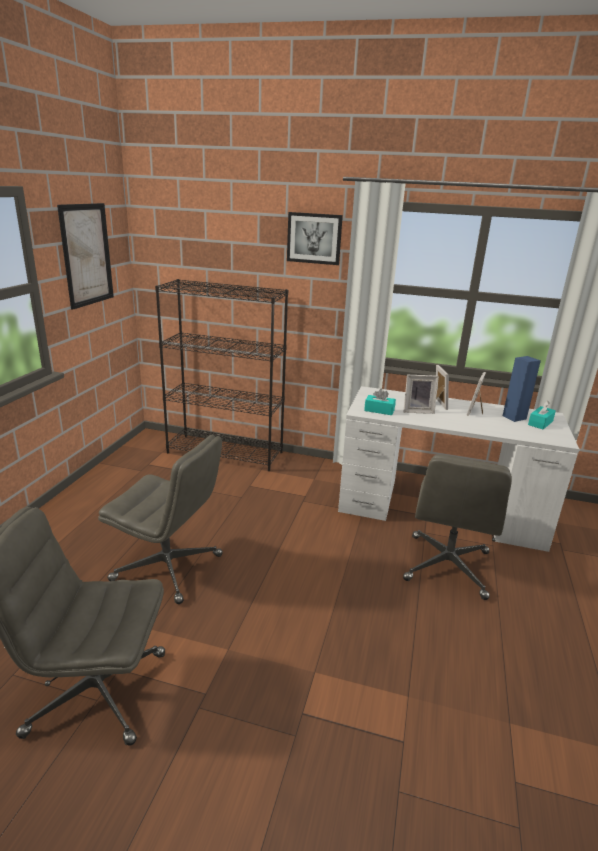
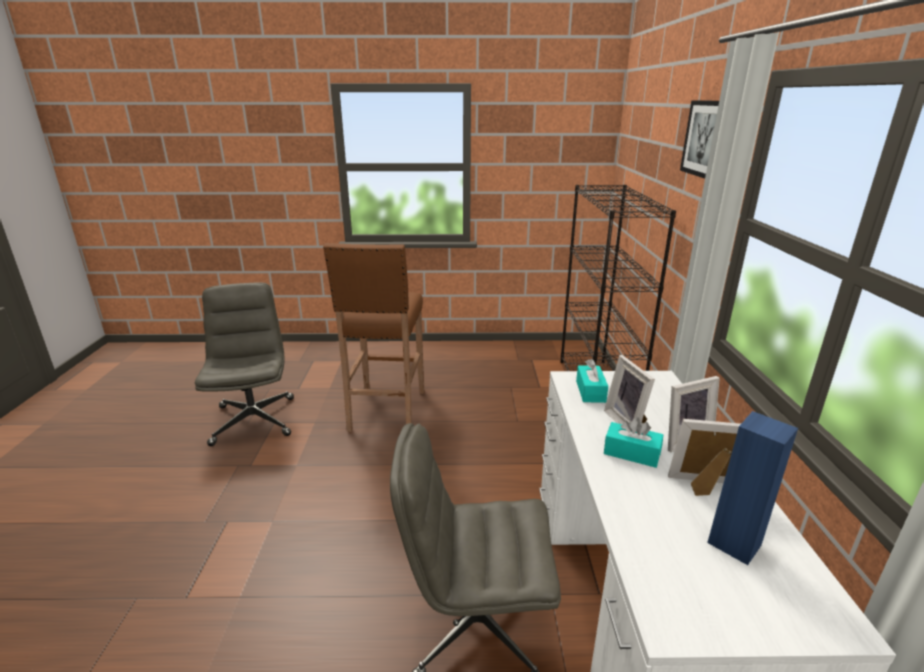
camera: 75 degrees right, 0 degrees up
(87, 255) = (541, 148): picture -> none
(169, 568) = (386, 411): grey office chair -> brown stool
(540, 423) = (749, 590): turquoise tissue box -> turquoise tissue box (631, 453)

